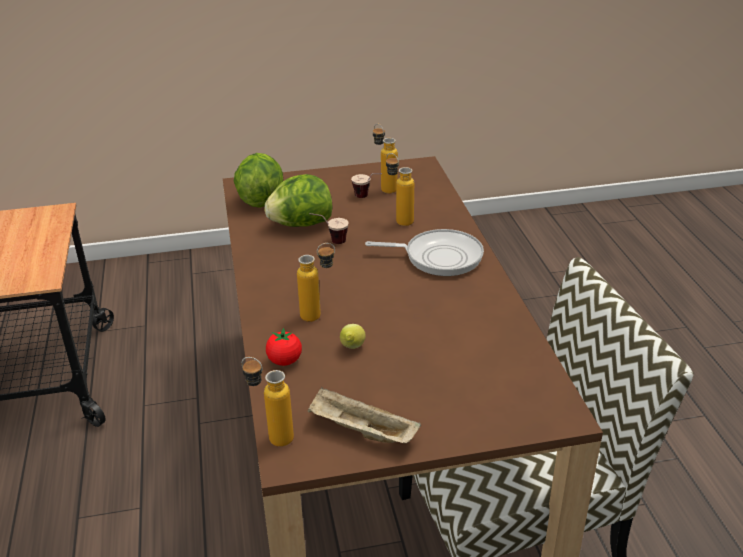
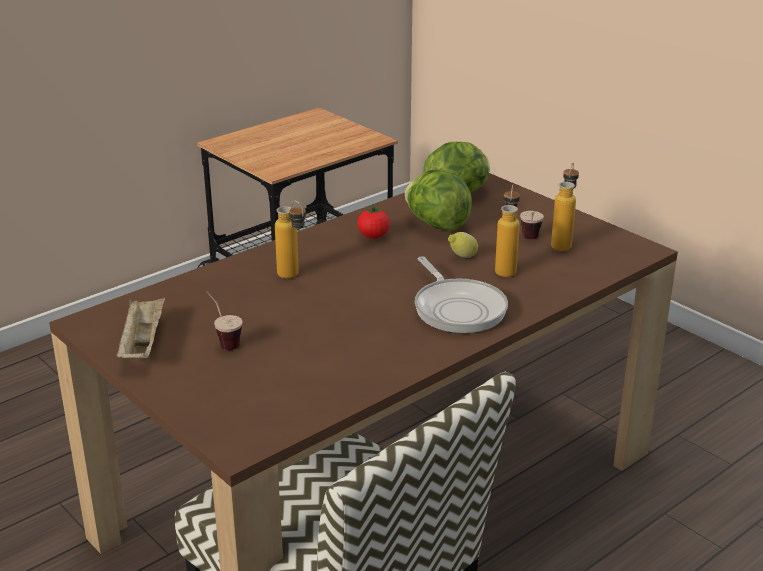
camera: 60 degrees right, 5 degrees down
(271, 437) = (110, 307): bottle -> none
(284, 361) = (213, 282): tomato -> tomato (373, 236)
(330, 242) = (421, 247): cup -> cup (223, 341)
(352, 348) = (257, 307): lemon -> lemon (462, 257)

